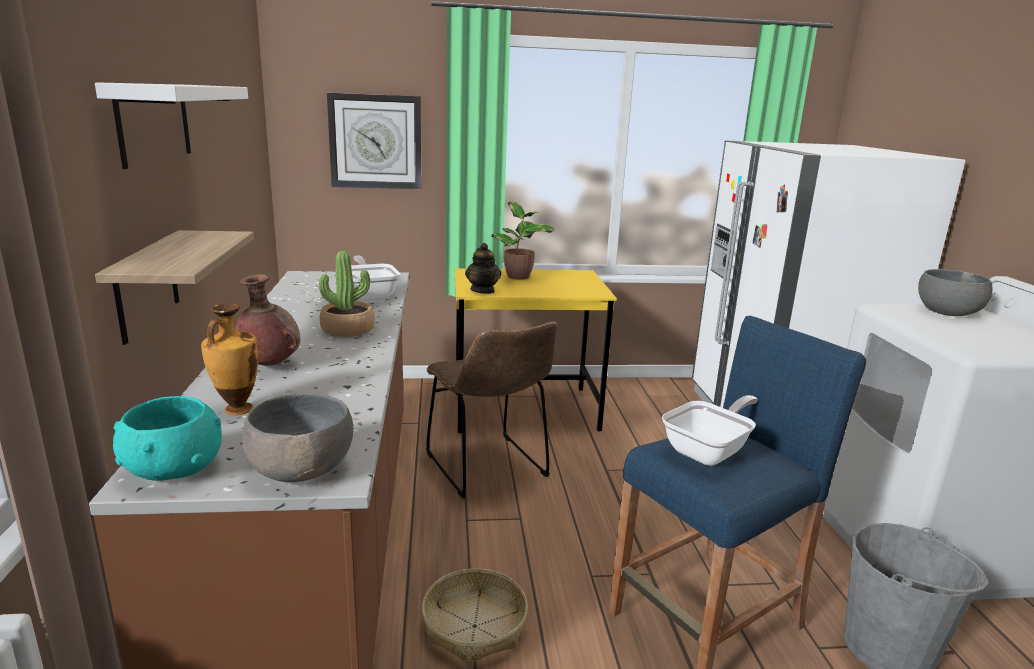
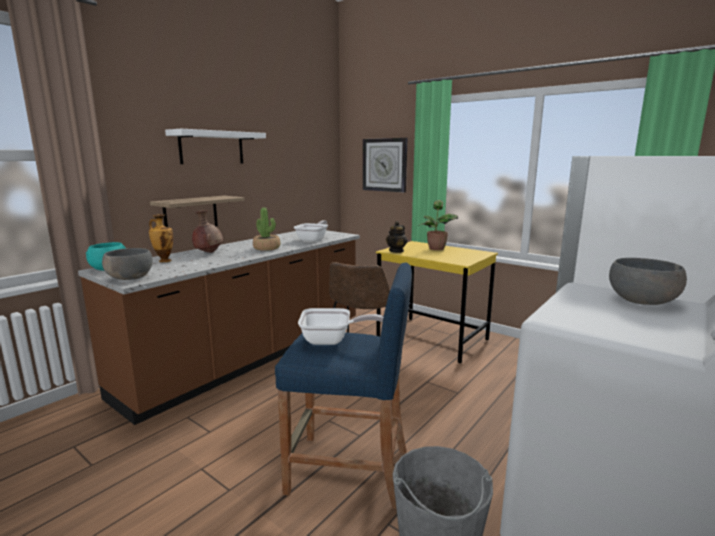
camera: 45 degrees right, 5 degrees down
(474, 626) = (248, 410): basket -> none

